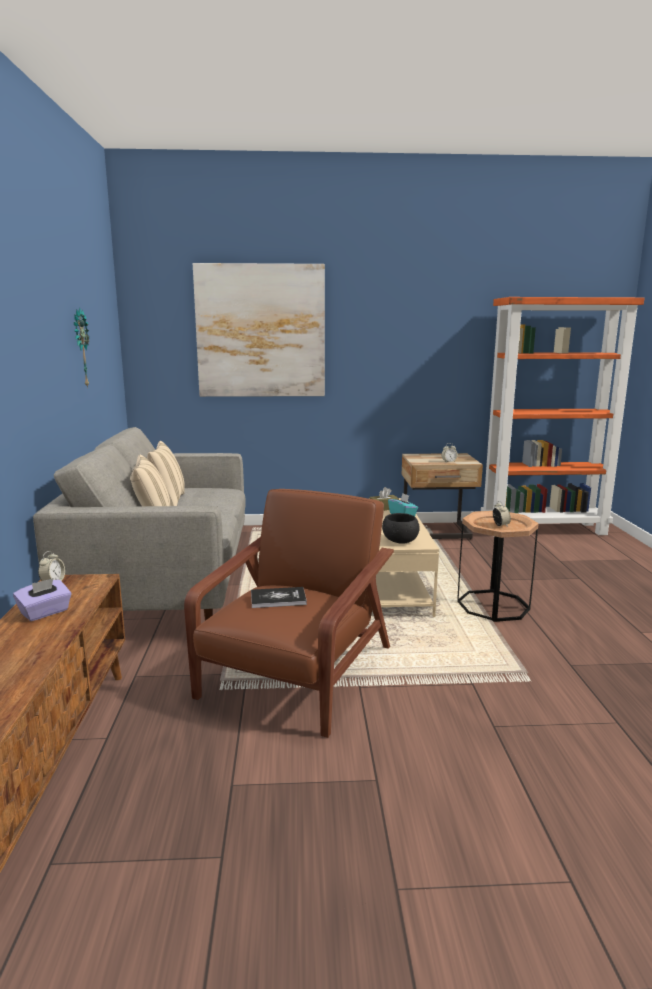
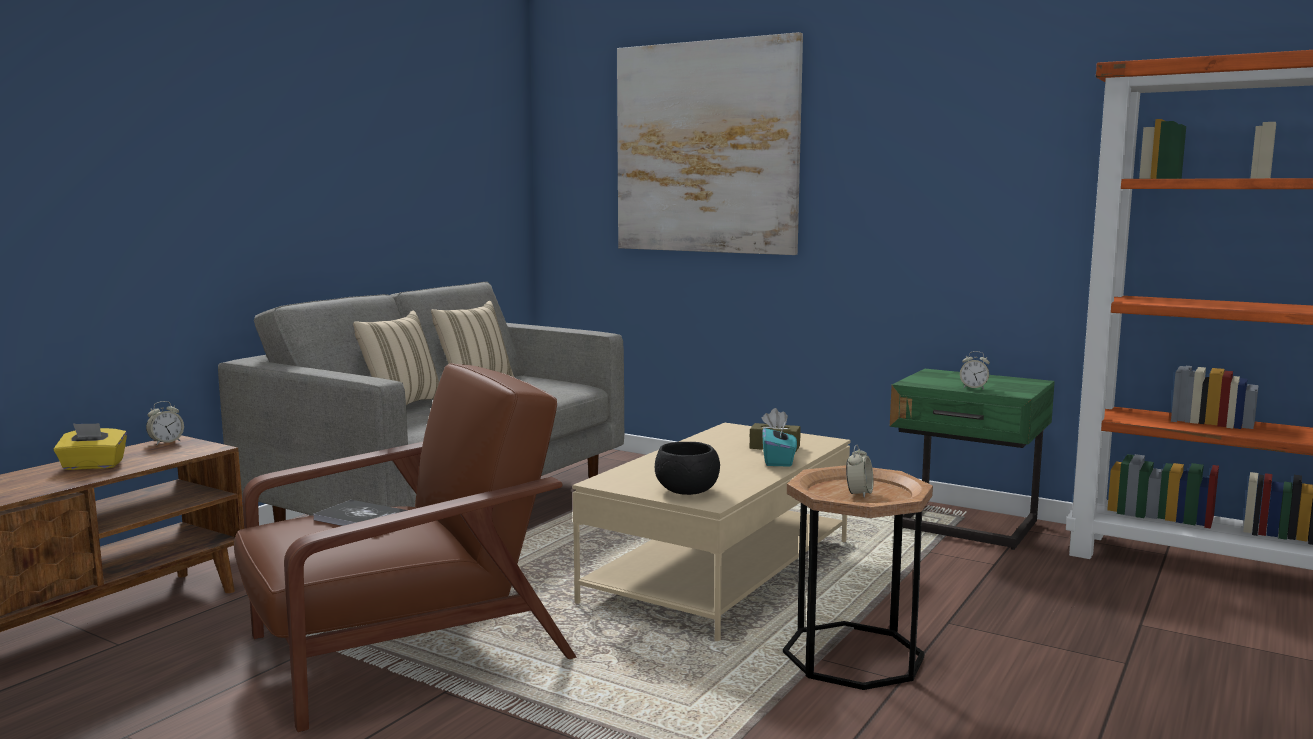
camera: 35 degrees right, 5 degrees down
(45, 612) = (93, 466): purple tissue box -> yellow tissue box
(80, 348) = (399, 167): wall clock -> none
(437, 532) = (965, 527): beige nightstand -> green nightstand

